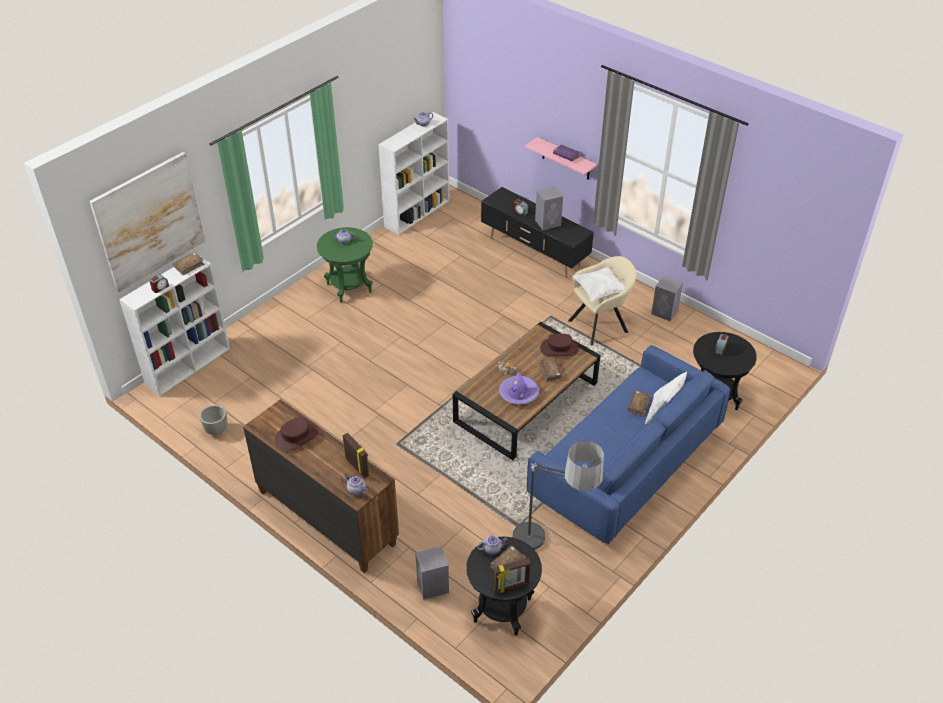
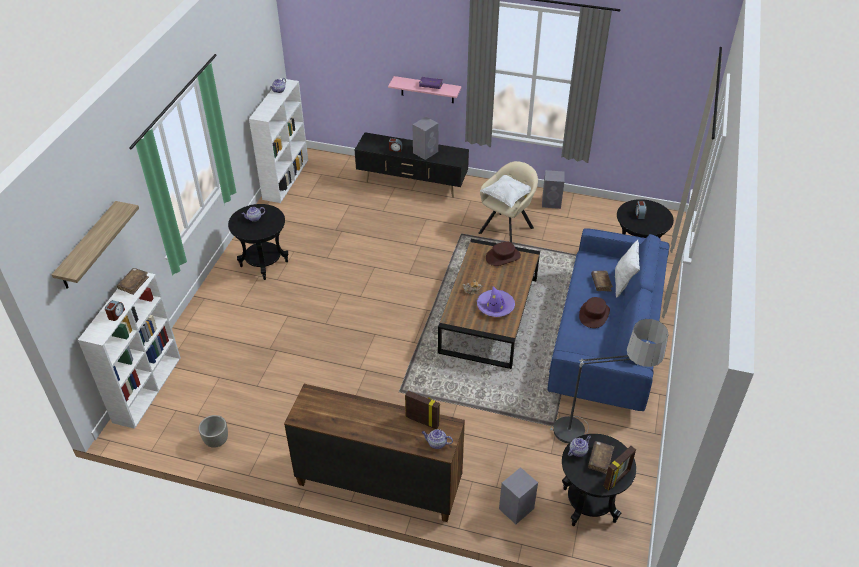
camera: 25 degrees left, 0 degrees up
(149, 221) = (88, 246): picture -> shelf
(296, 437) = (344, 414): brown hat -> brown hat (594, 314)
(349, 288) = (264, 264): green side table -> black side table
(550, 372) = (509, 279): brown book -> none

